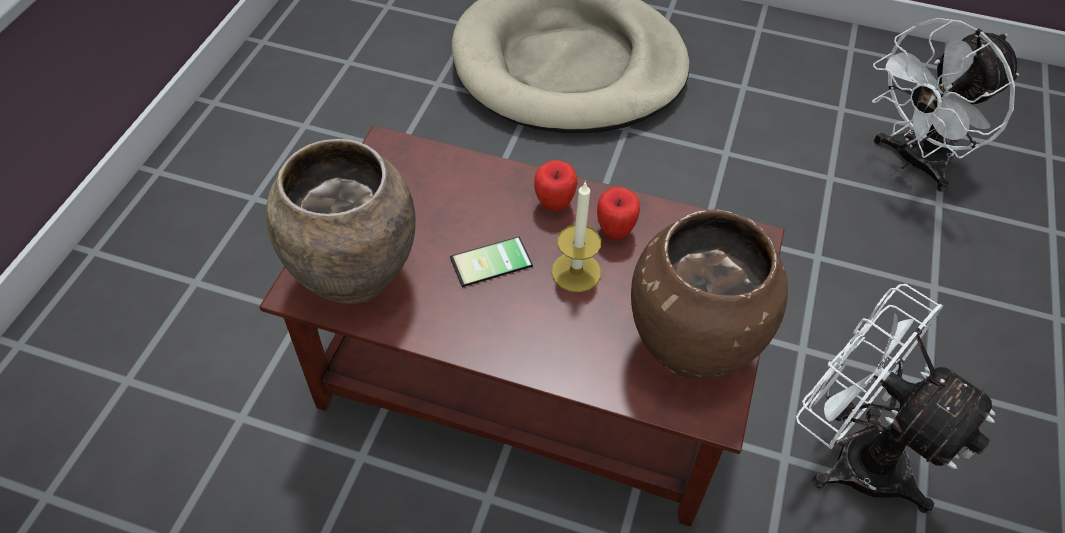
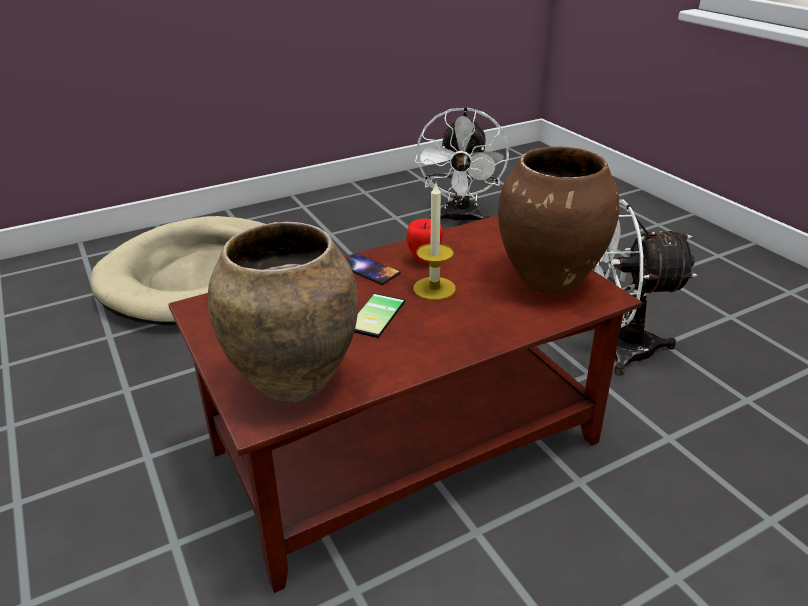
camera: 45 degrees left, 20 degrees down
(554, 205) = (369, 269): apple -> phone

